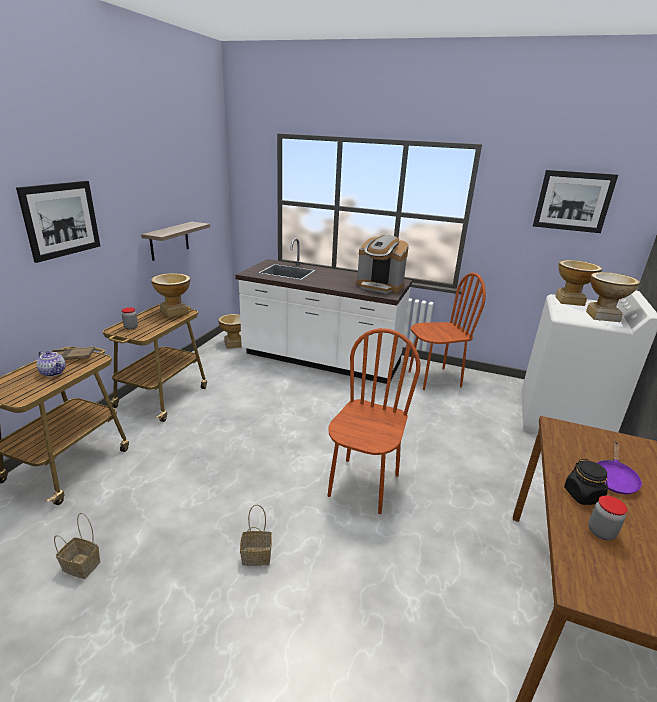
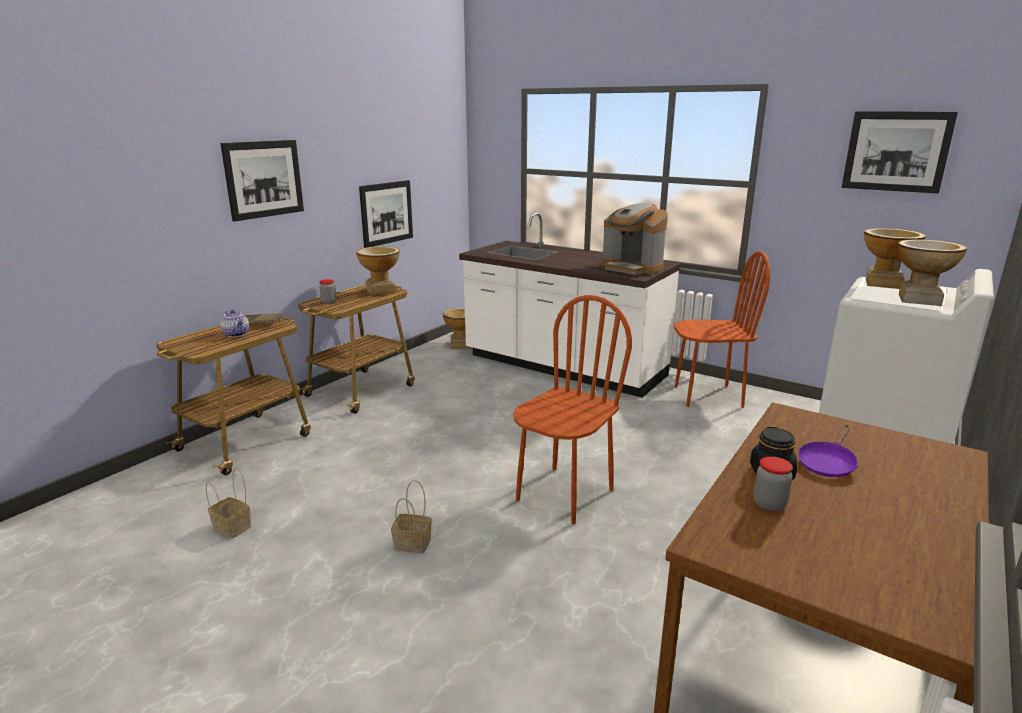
camera: 15 degrees right, 5 degrees down
(169, 241) = (386, 213): shelf -> picture

